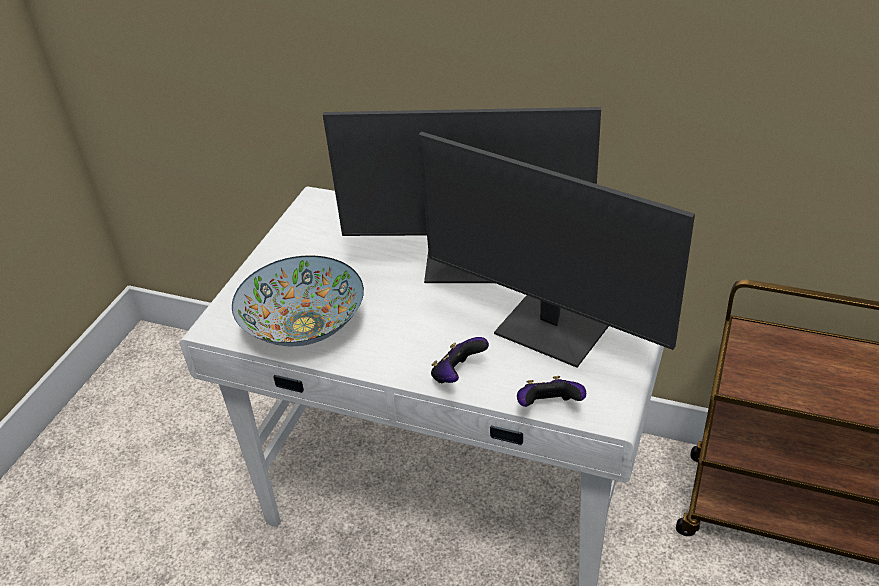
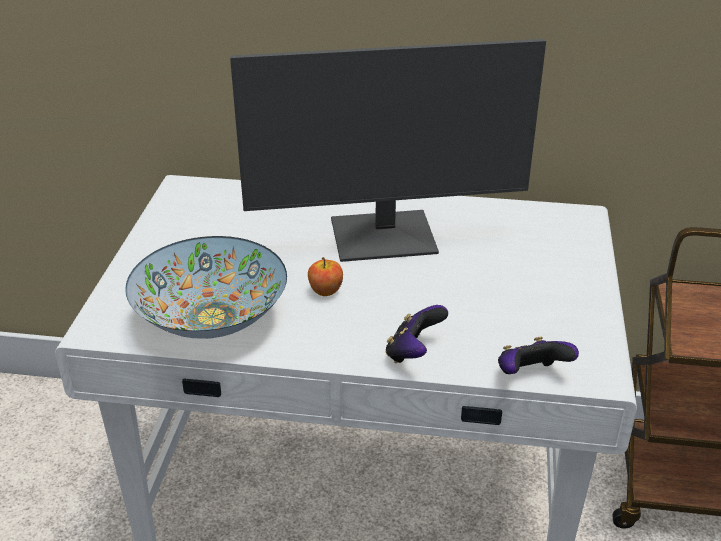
camera: 15 degrees left, 5 degrees down
(403, 310) = (325, 290): none -> apple
(552, 330) = (502, 296): monitor -> none

